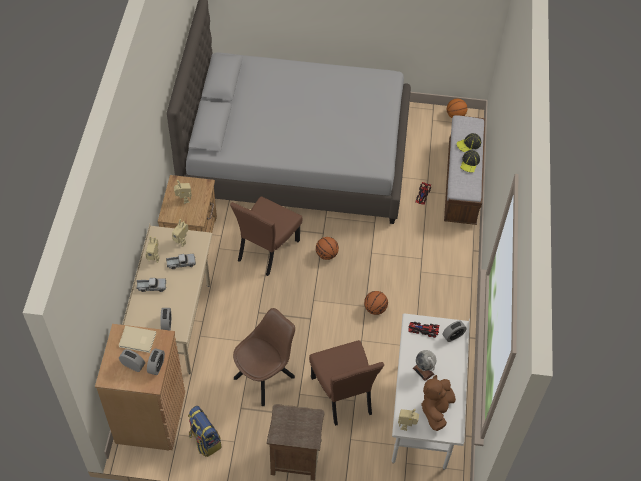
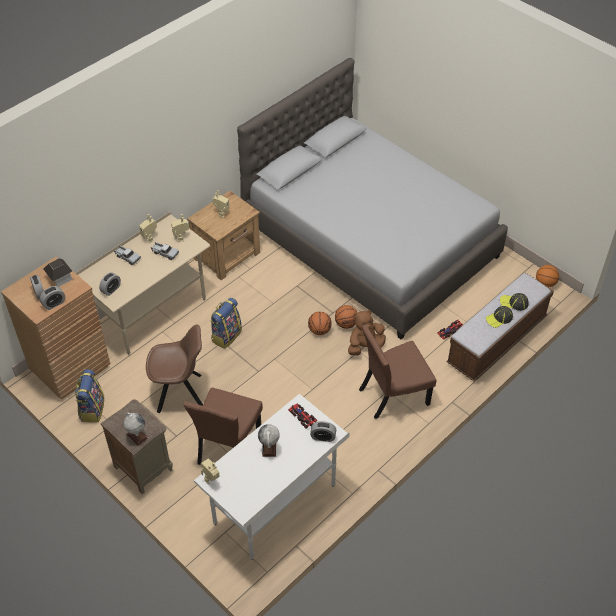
camera: 40 degrees right, 5 degrees down
(138, 340) = (60, 278): beige book -> toy house
(256, 305) = (226, 335): none -> backpack
(267, 248) = (276, 298): brown chair -> brown chair (394, 395)
(307, 432) = (137, 436): none -> globe
(375, 309) = (318, 396): basketball -> basketball (346, 324)
(436, 409) = (248, 484): brown plush toy -> brown plush toy (365, 346)

